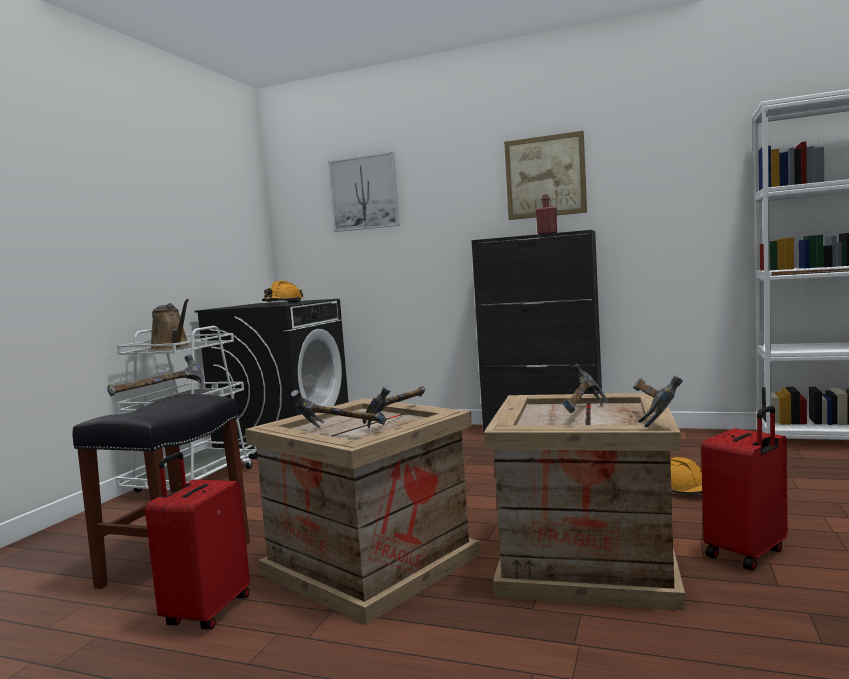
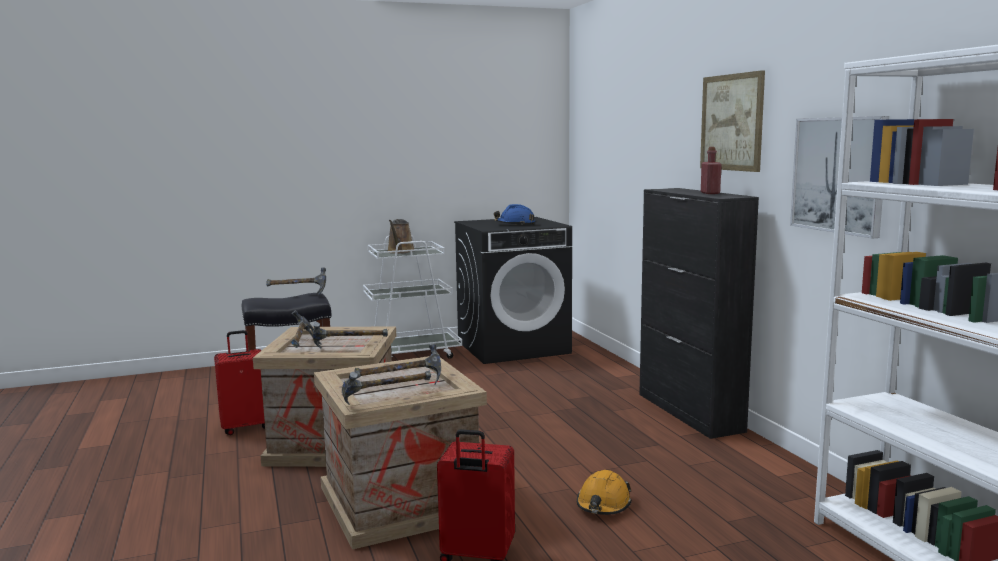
camera: 50 degrees right, 5 degrees up
(282, 303) = (515, 224): orange hard hat -> blue hard hat
(364, 193) = (617, 120): picture -> picture (839, 175)

